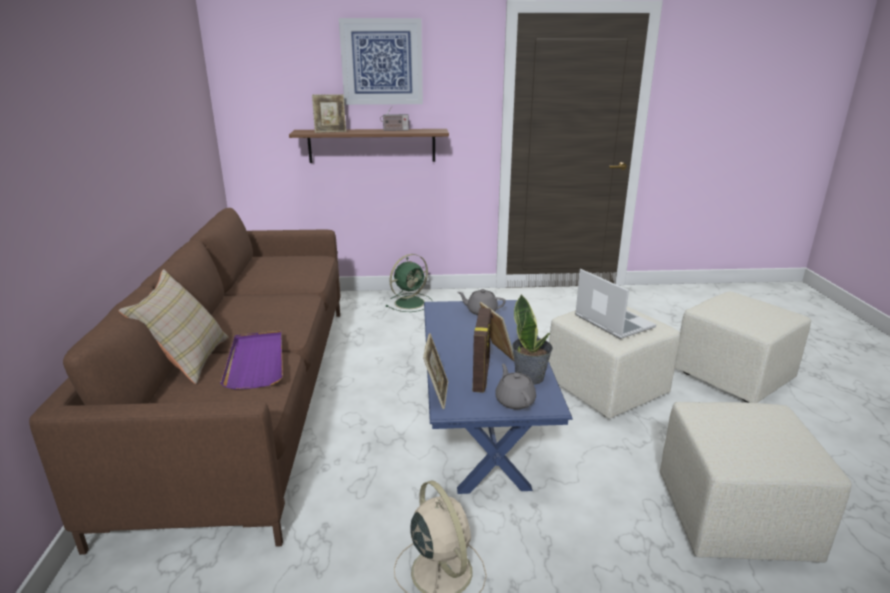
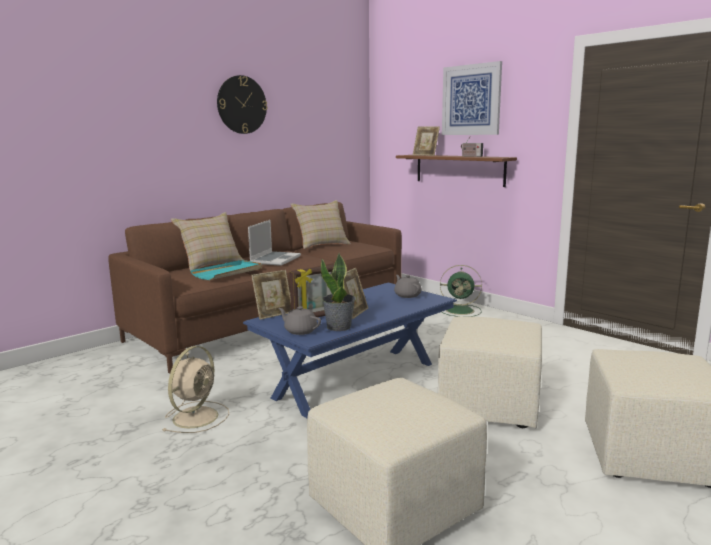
camera: 50 degrees right, 10 degrees down
(109, 80) = (241, 105): none -> wall clock
(250, 274) = (321, 245): none -> beige pillow
(256, 362) = (228, 272): purple tray -> turquoise tray
(514, 401) = (300, 331): grey teapot -> grey teapot turned 90 degrees counterclockwise
(612, 322) = (486, 328): laptop -> laptop (275, 259)

